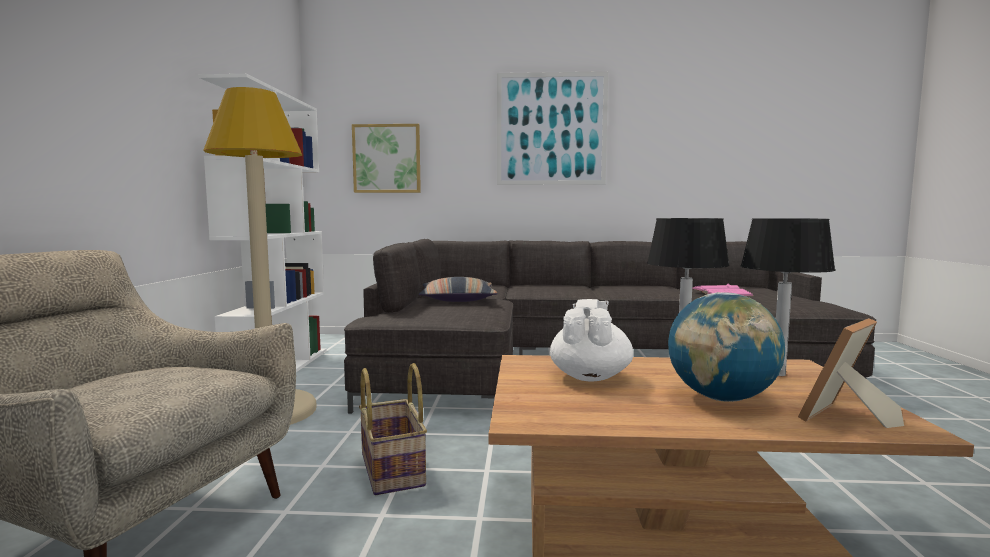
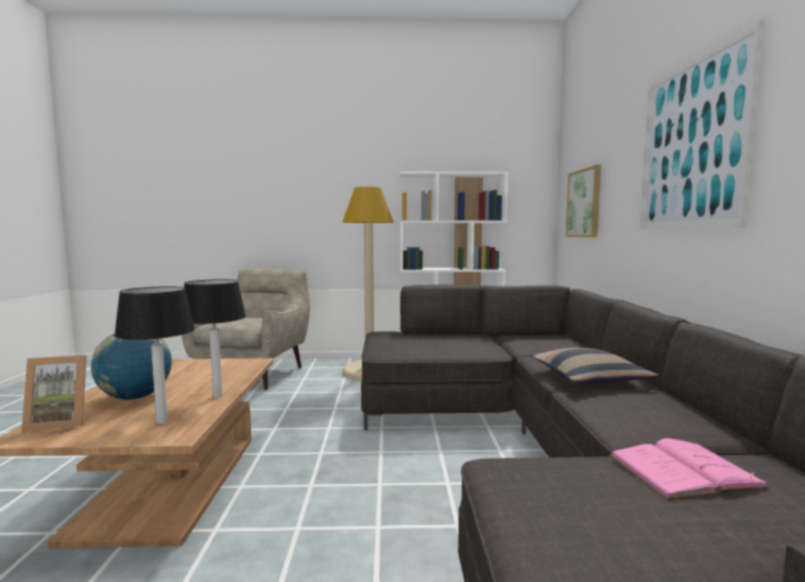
camera: 85 degrees right, 0 degrees up
(394, 469) = (285, 406): basket -> none
(458, 299) = (468, 342): pillow -> pillow (588, 378)
(590, 376) = (208, 373): white teapot -> none
(845, 419) = (61, 422): picture frame -> picture frame turned 120 degrees clockwise

